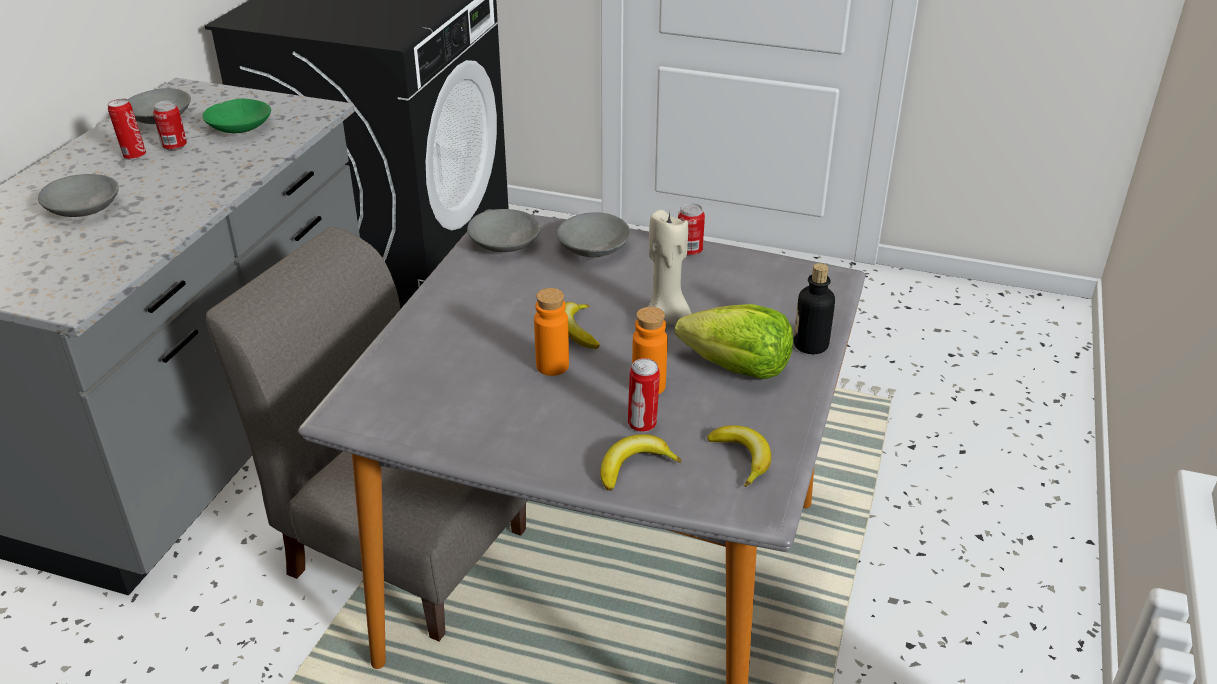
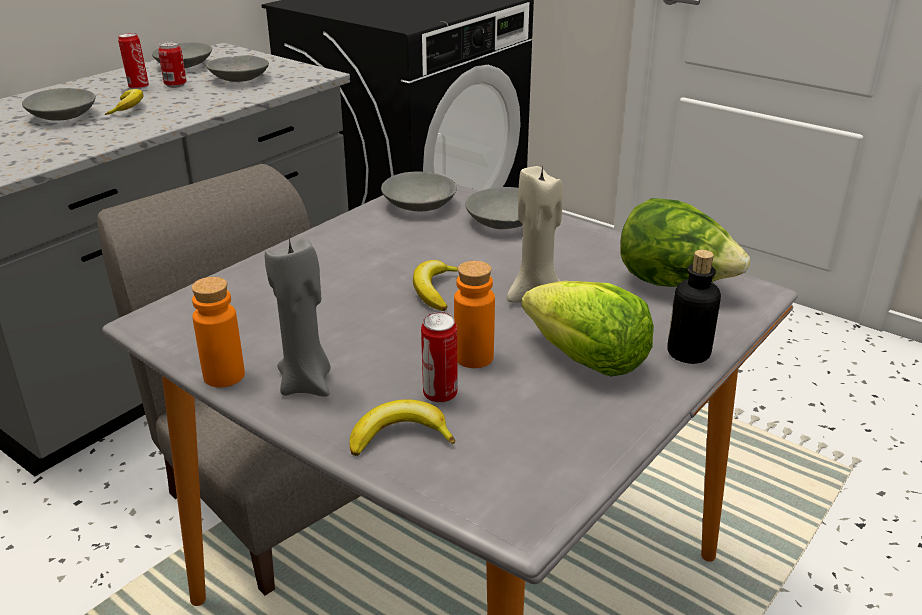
camera: 20 degrees right, 5 degrees down
(240, 127) = (240, 78): green bowl -> grey bowl
(528, 440) = (307, 383): none -> grey candle
(552, 366) = (385, 318): orange bottle -> orange bottle (224, 376)
(689, 251) = (603, 240): can -> none
(742, 458) = (532, 456): banana -> banana (128, 108)
(769, 283) = (674, 284): none -> lettuce

